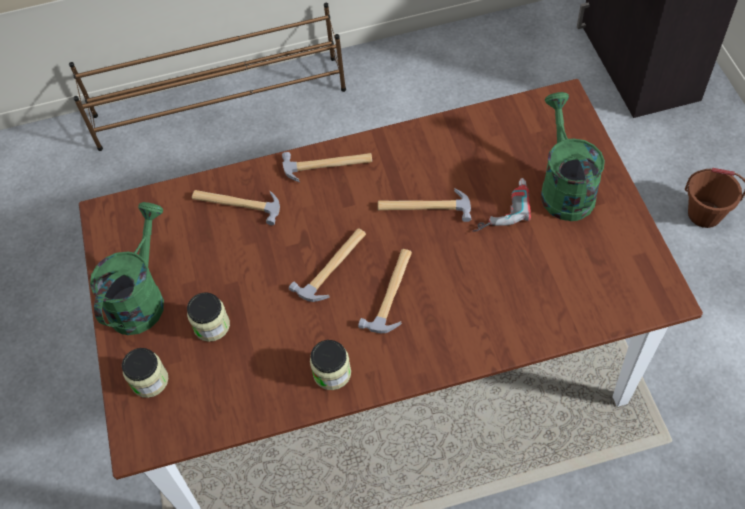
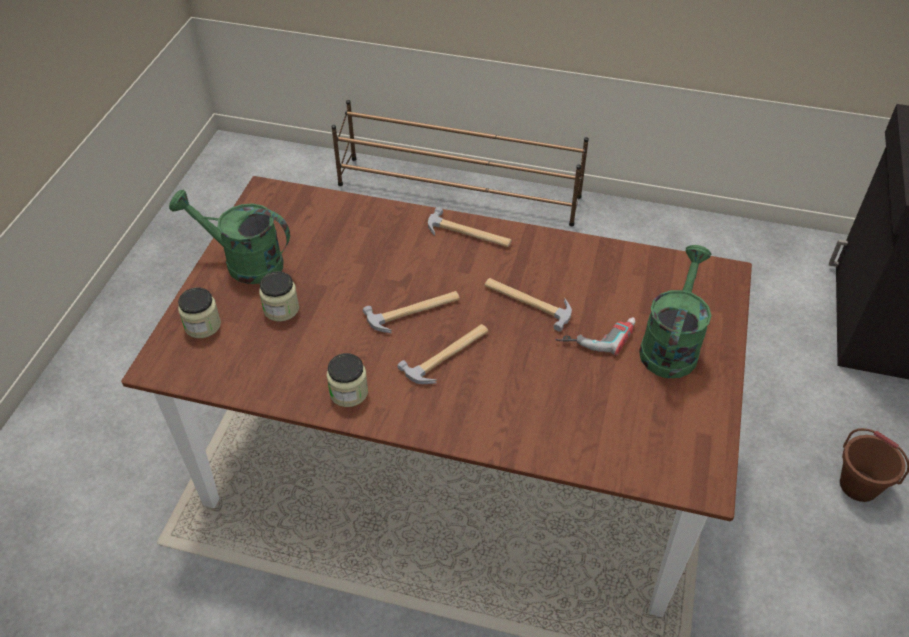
camera: 25 degrees right, 10 degrees down
(140, 297) = (244, 262): green watering can -> green watering can turned 120 degrees counterclockwise
(237, 203) = (372, 229): hammer -> none

